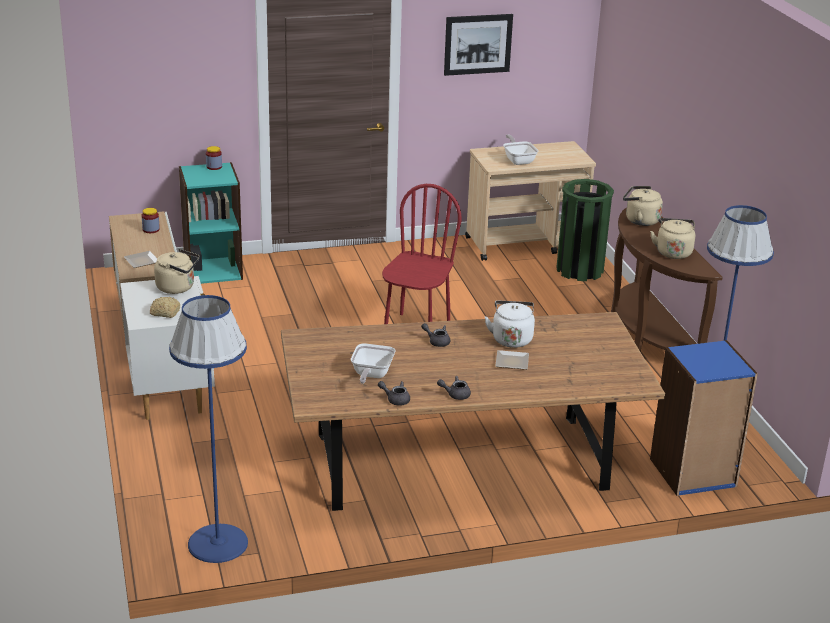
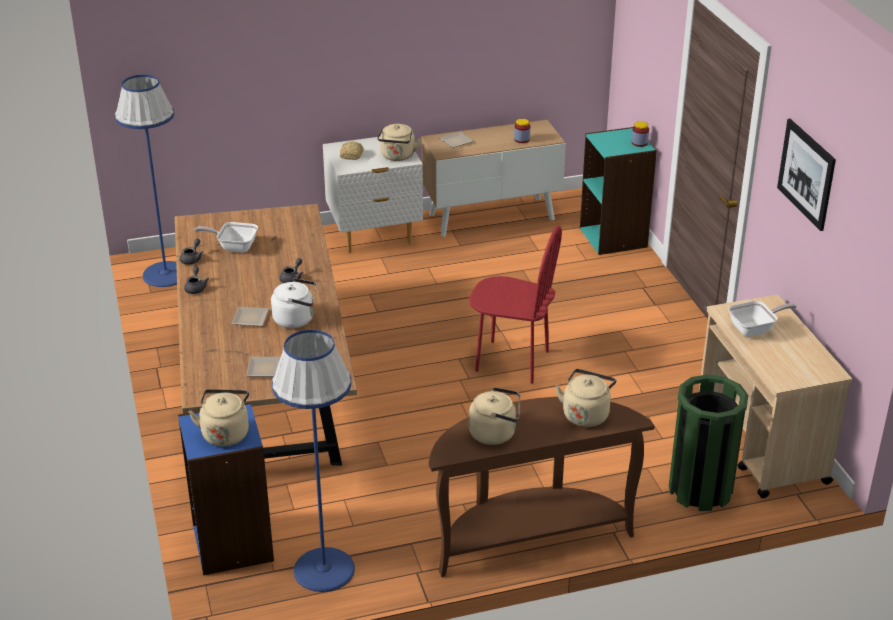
camera: 90 degrees right, 5 degrees up
(594, 352) = (266, 368): none -> plate
(713, 357) = (225, 433): none -> beige kettle

